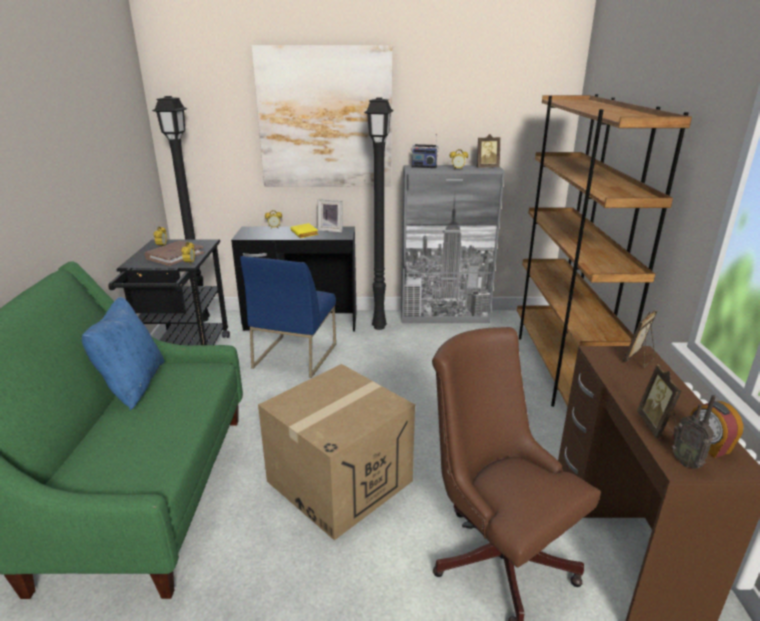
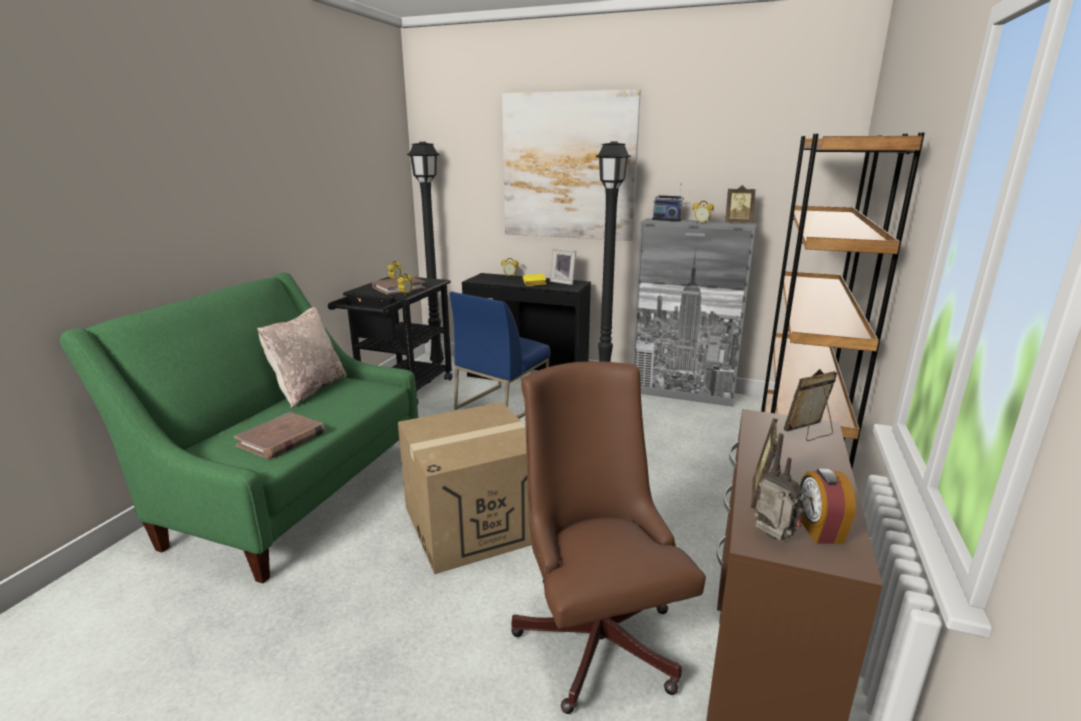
camera: 20 degrees right, 5 degrees down
(132, 385) = (308, 389): blue pillow -> beige pillow
(150, 449) = (282, 439): none -> brown book
(686, 462) = (771, 539): radio -> radio turned 150 degrees clockwise

